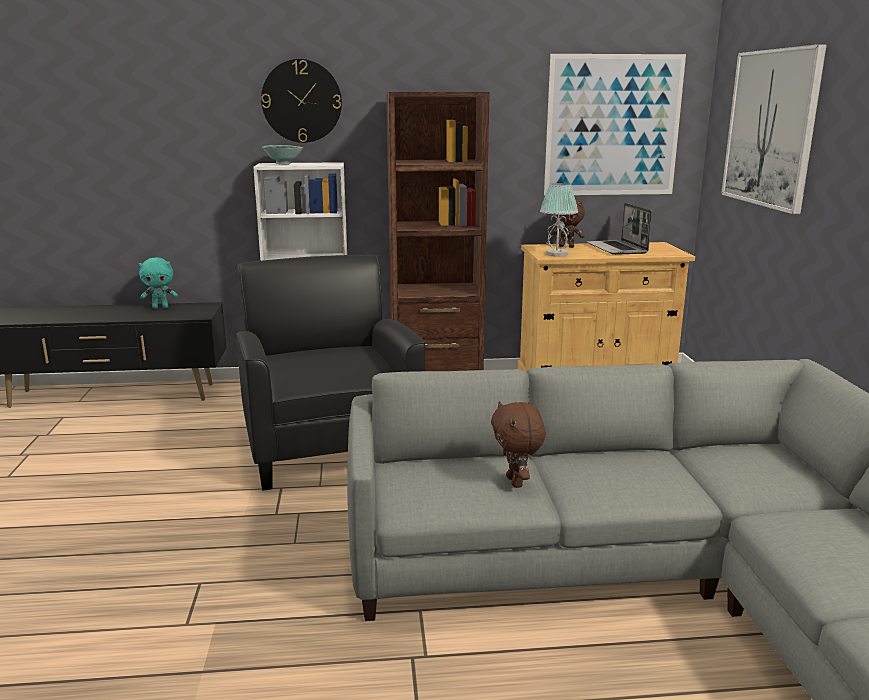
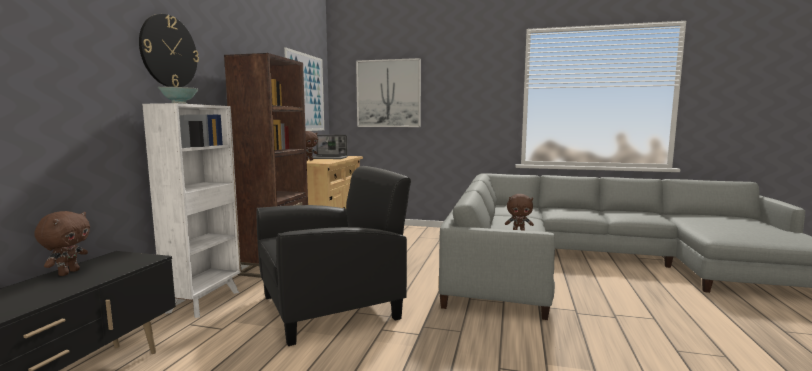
camera: 70 degrees left, 10 degrees down
(160, 307) = (68, 272): turquoise plush toy -> brown plush toy
(330, 446) = (331, 307): black armchair -> black armchair turned 150 degrees clockwise
(556, 254) = (323, 162): table lamp -> none

